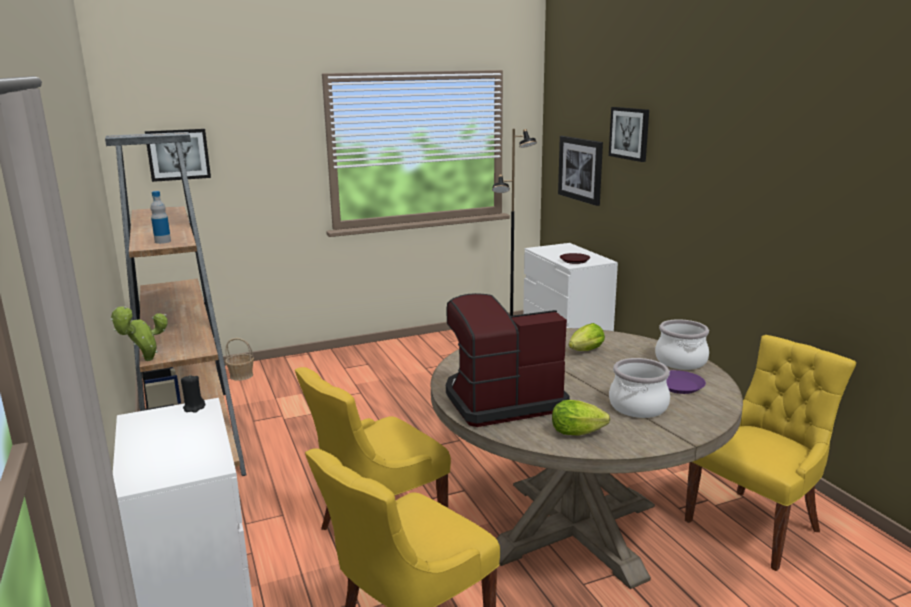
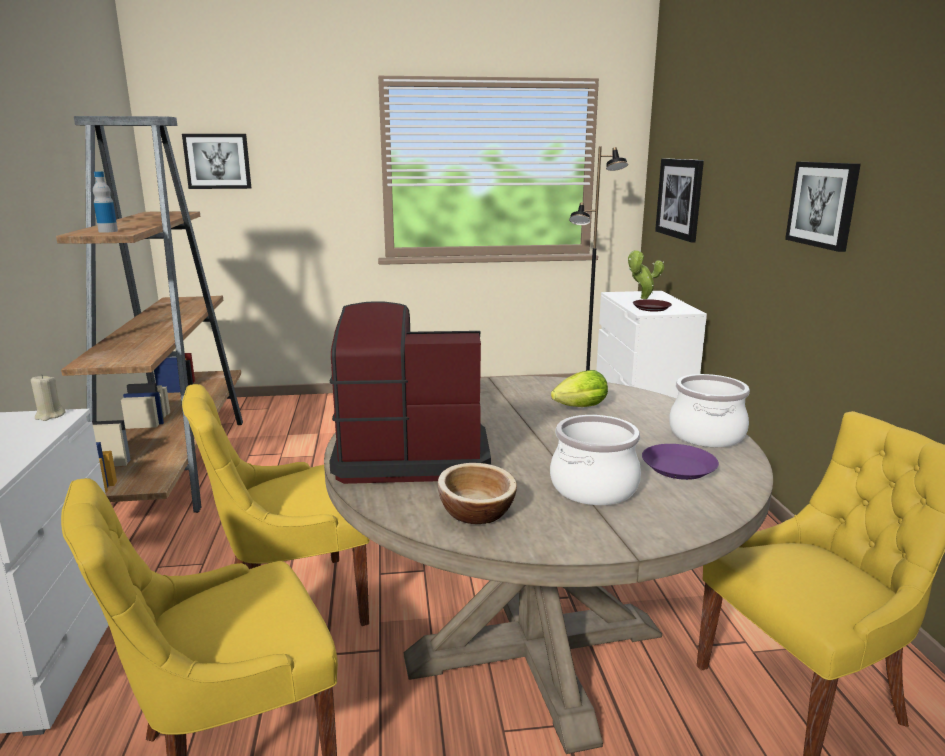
camera: 15 degrees right, 0 degrees up
(146, 360) = (73, 364): potted plant -> potted plant (642, 298)
(194, 407) = (50, 416): black candle -> beige candle
(241, 375) = (271, 408): basket -> none
(580, 433) = (476, 512): lettuce -> bowl
(629, 133) = (732, 144): picture -> picture (823, 204)

